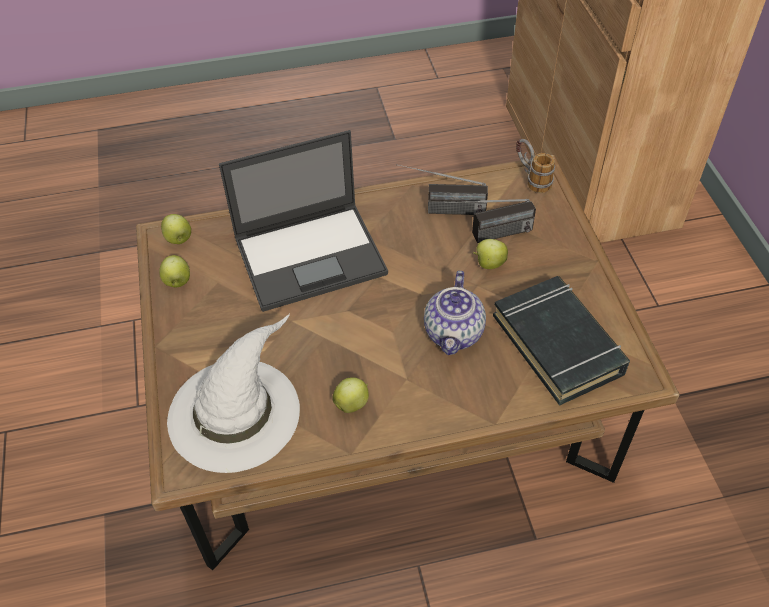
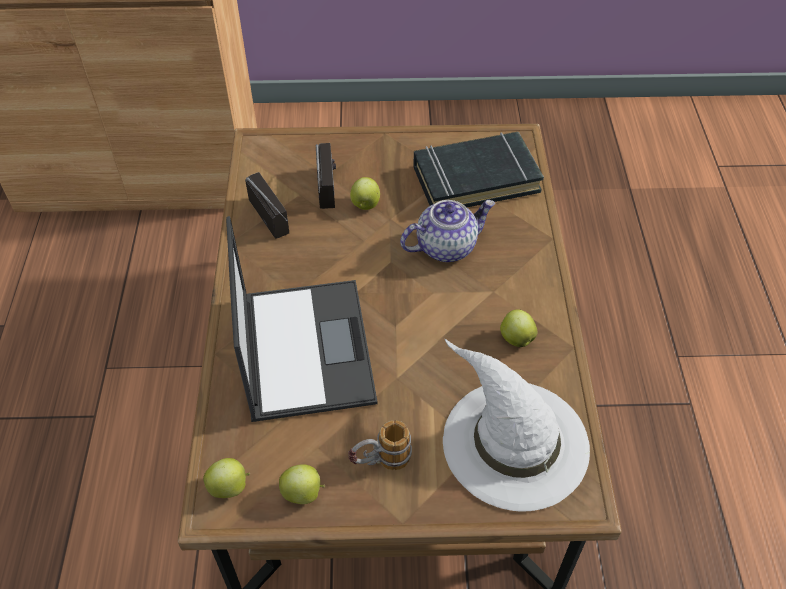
camera: 80 degrees left, 0 degrees up
(440, 210) = (278, 226): radio -> radio turned 45 degrees counterclockwise
(454, 333) = (446, 246): teapot -> teapot turned 45 degrees counterclockwise
(531, 179) = (263, 151): mug -> mug (380, 463)

